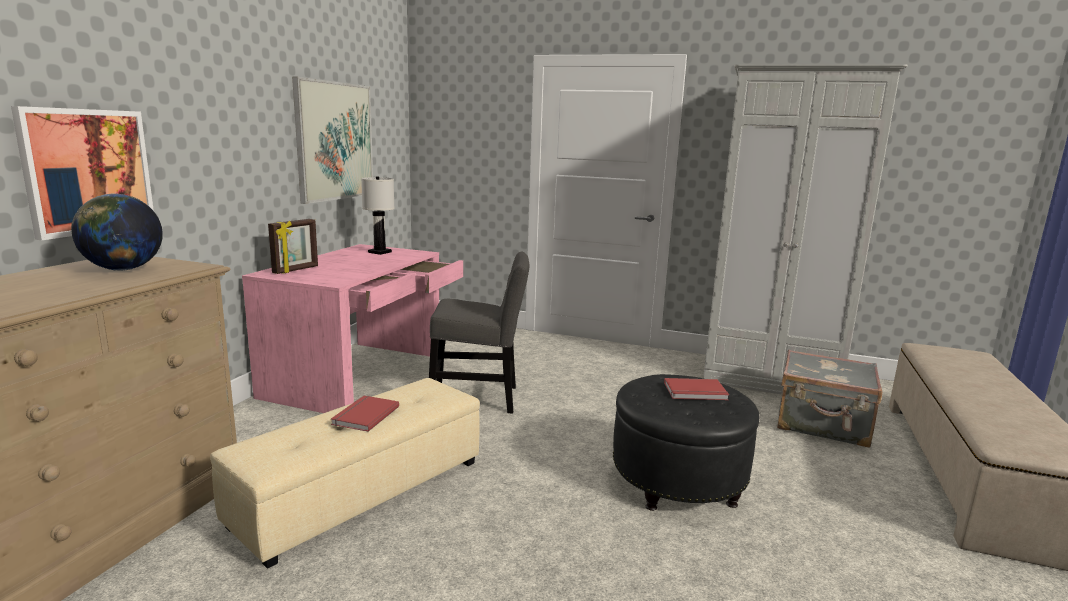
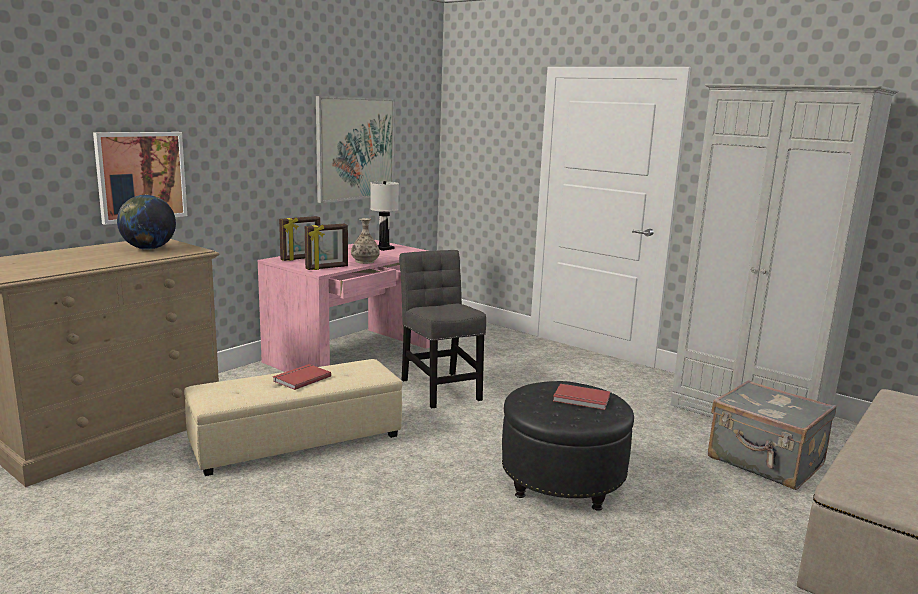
camera: 20 degrees right, 0 degrees up
(339, 278) = (327, 268): none -> picture frame
(374, 267) = (365, 261): none -> vase
(479, 398) = (439, 387): grey chair -> grey chair turned 135 degrees counterclockwise

